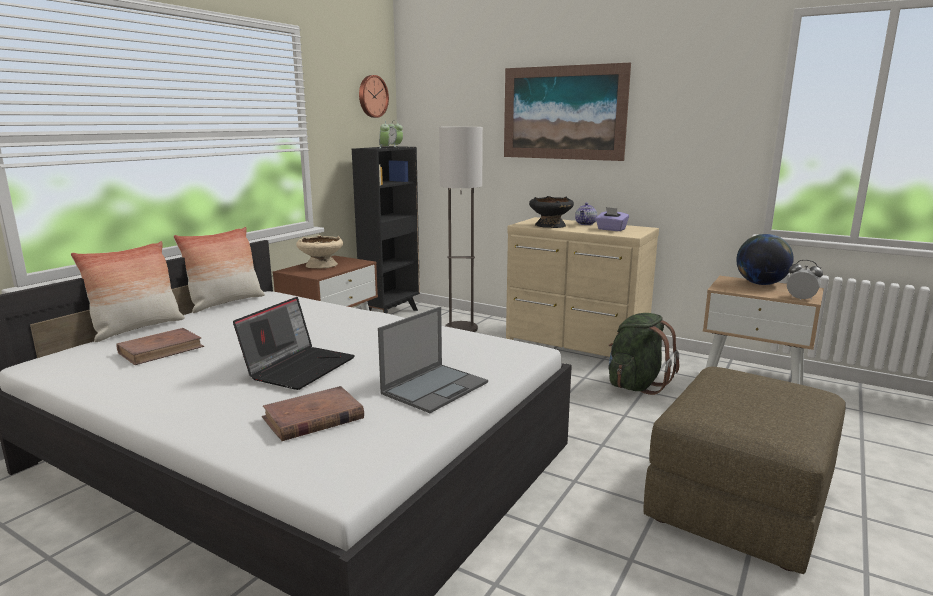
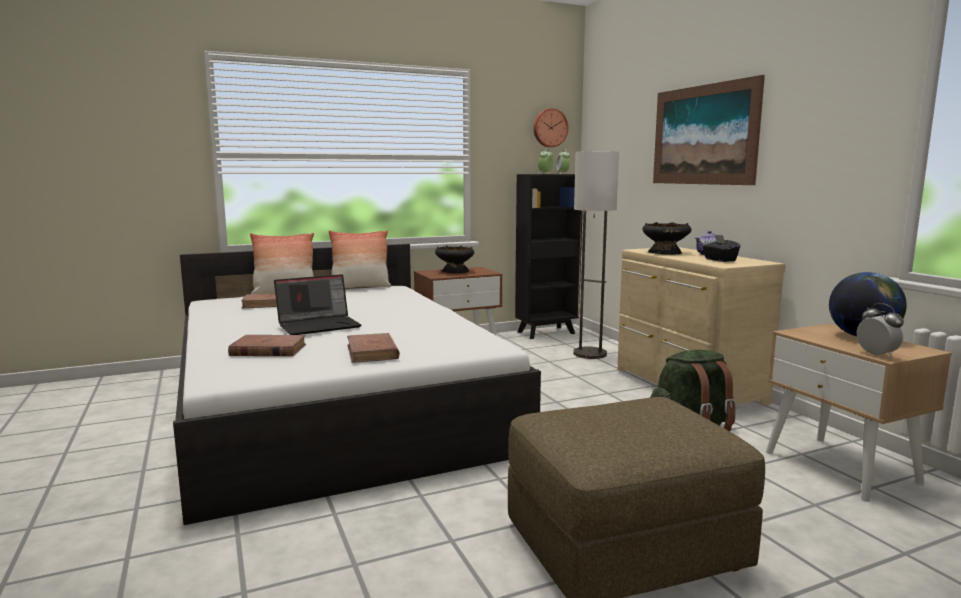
camera: 35 degrees right, 5 degrees down
(321, 265) = (454, 271): beige bowl -> black bowl
(435, 387) = (372, 352): laptop -> brown book
(611, 229) = (719, 260): purple tissue box -> black tissue box

